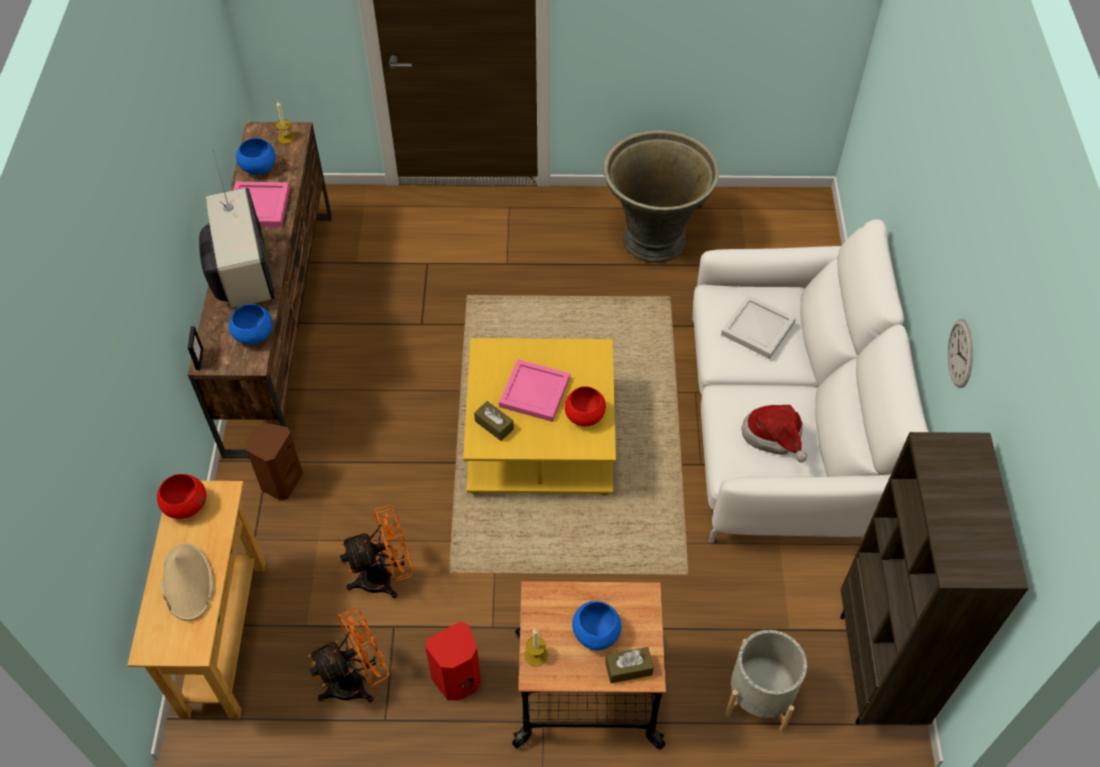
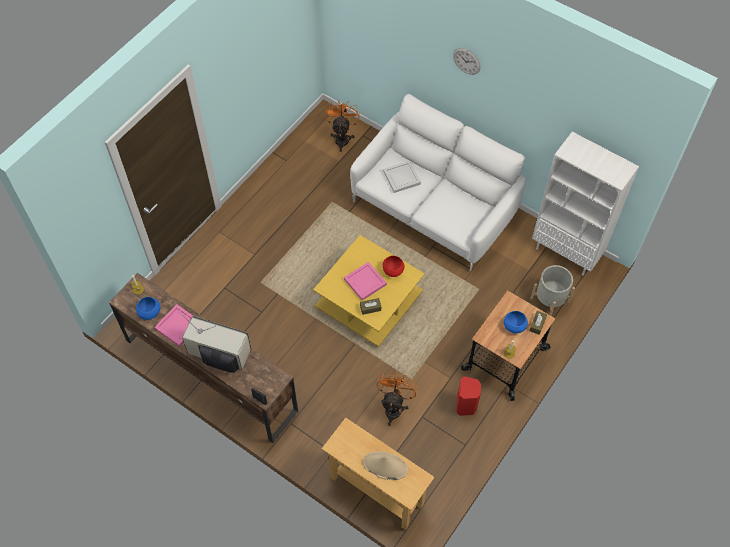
camera: 55 degrees left, 5 degrees up
(186, 505) = (341, 447): red bowl -> none
(253, 335) = (263, 370): blue bowl -> none
(280, 481) = (307, 423): brown speaker -> none
(357, 681) = (438, 446): orange fan -> orange fan (342, 137)
(654, 239) = (292, 186): grey planter -> none
(774, 438) = (460, 209): hat -> none
(877, 669) = (566, 252): brown bookcase -> white bookcase
(961, 353) = (520, 115): wall clock -> wall clock (466, 61)

